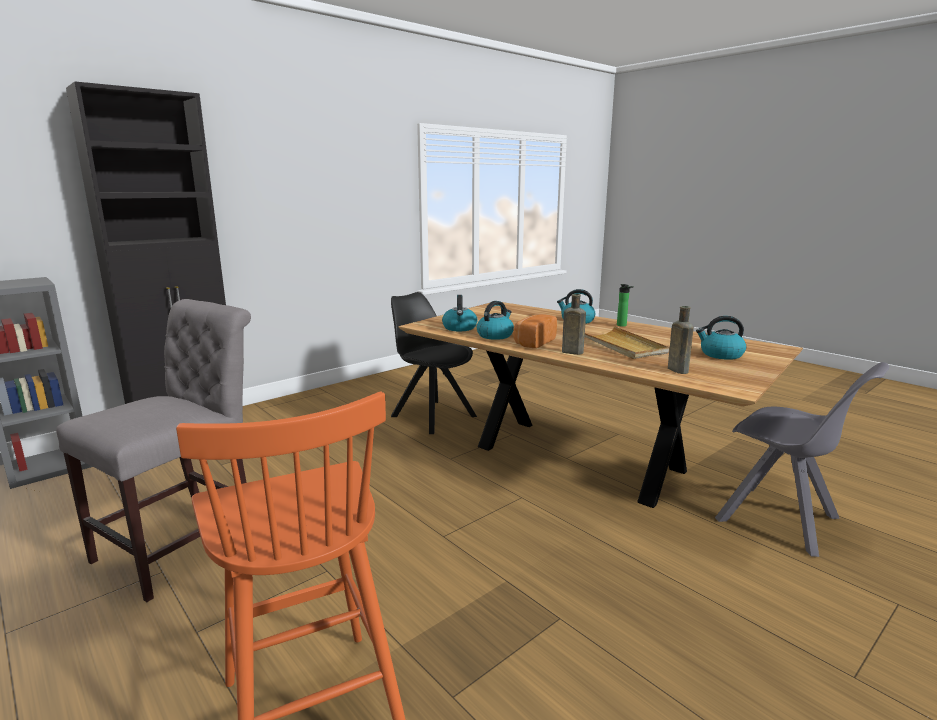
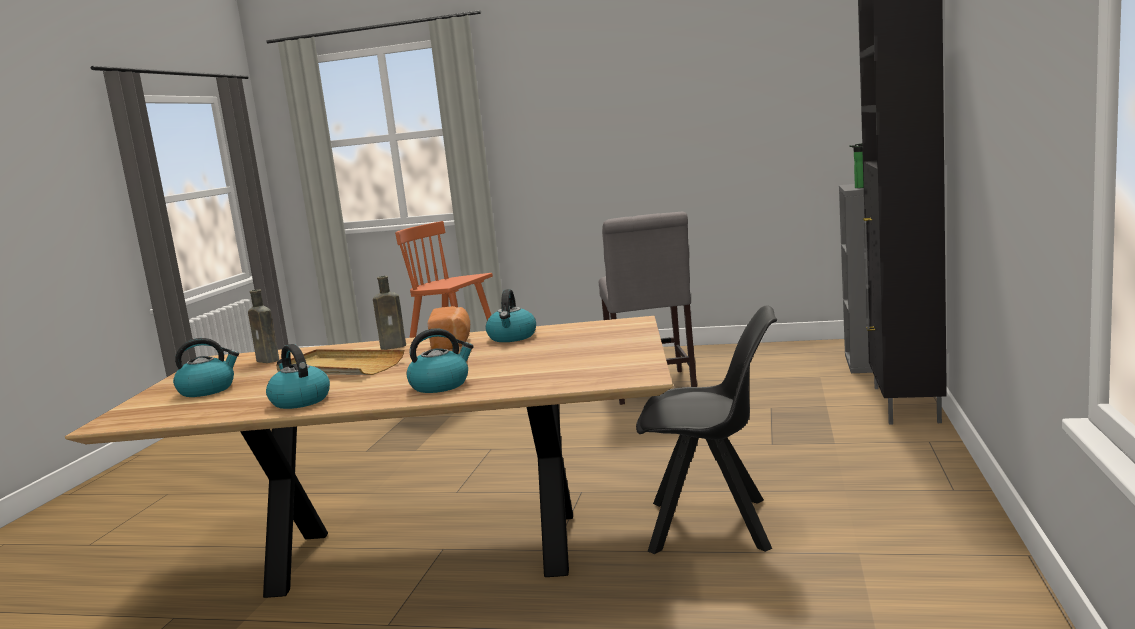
camera: 145 degrees right, 5 degrees down
(460, 328) = (576, 332): kettle -> kettle (299, 401)
(623, 325) = (356, 397): bottle -> bottle (858, 187)
(781, 520) = (154, 578): grey chair -> none

